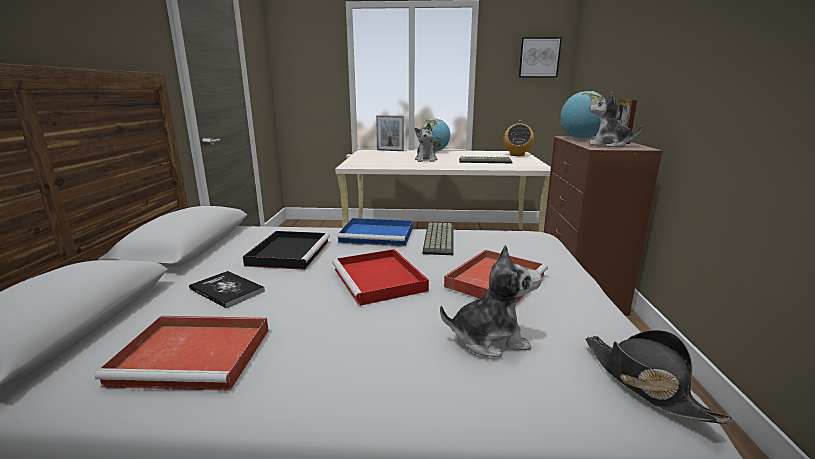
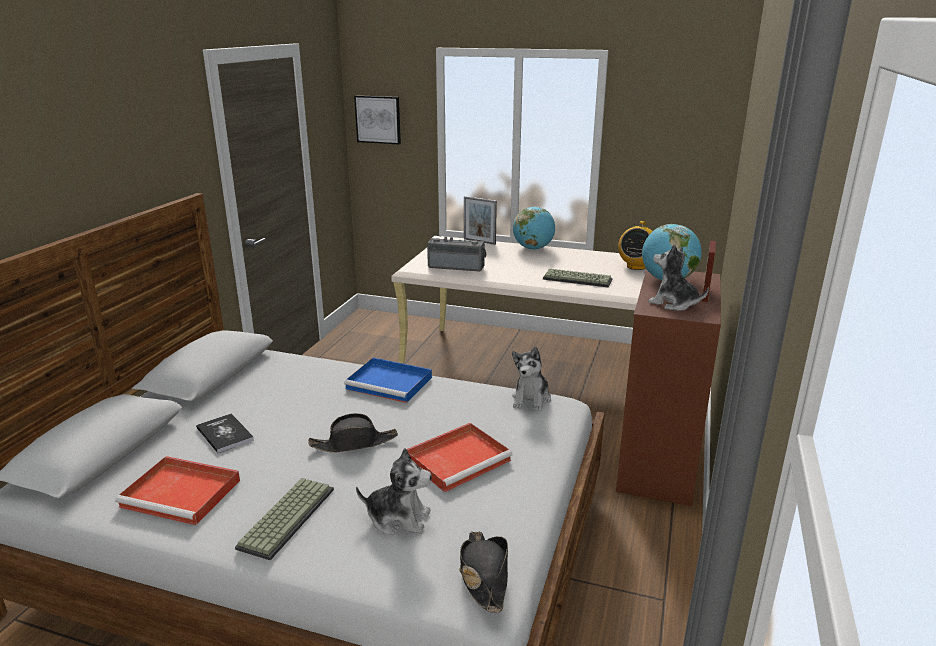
camera: 15 degrees right, 5 degrees up
(289, 252) = (295, 396): black tray -> none
(380, 280) = (354, 443): red tray -> black hat
(386, 160) = (457, 266): none -> radio
(426, 160) = (506, 269): plush toy -> plush toy (531, 399)
(437, 239) = (446, 397): keyboard -> keyboard (286, 516)
(539, 57) = (690, 129): picture -> picture (378, 119)

